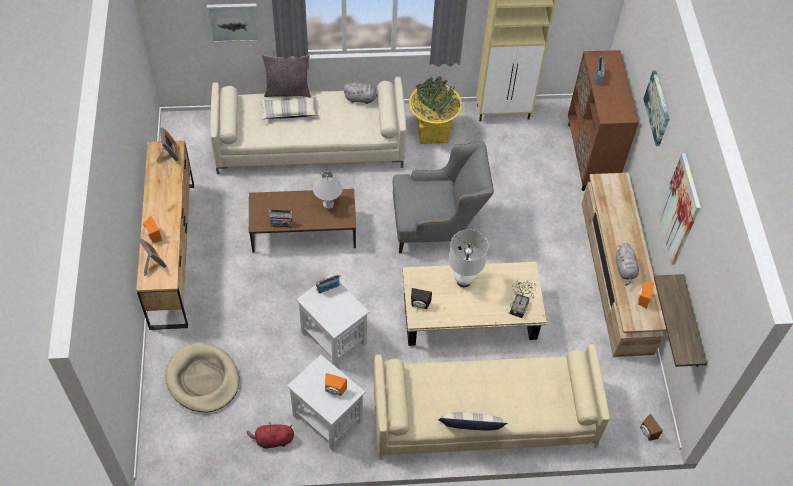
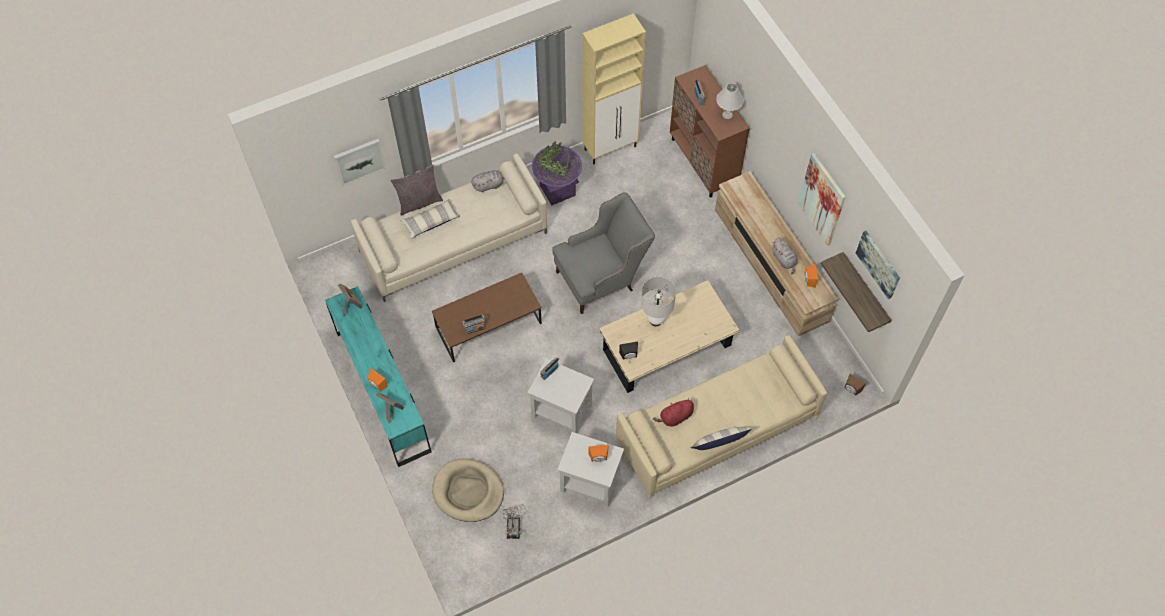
camera: 20 degrees left, 5 degrees up
(173, 254) = (383, 391): brown dresser -> turquoise dresser
(273, 440) = (554, 519): red plush toy -> red plush toy (675, 417)
(328, 204) = (506, 295): white table lamp -> white table lamp (727, 115)
(432, 132) = (557, 190): yellow planter -> purple planter
(520, 305) = (711, 323): potted plant -> potted plant (513, 526)
(657, 108) = (768, 115): picture -> picture (878, 264)

